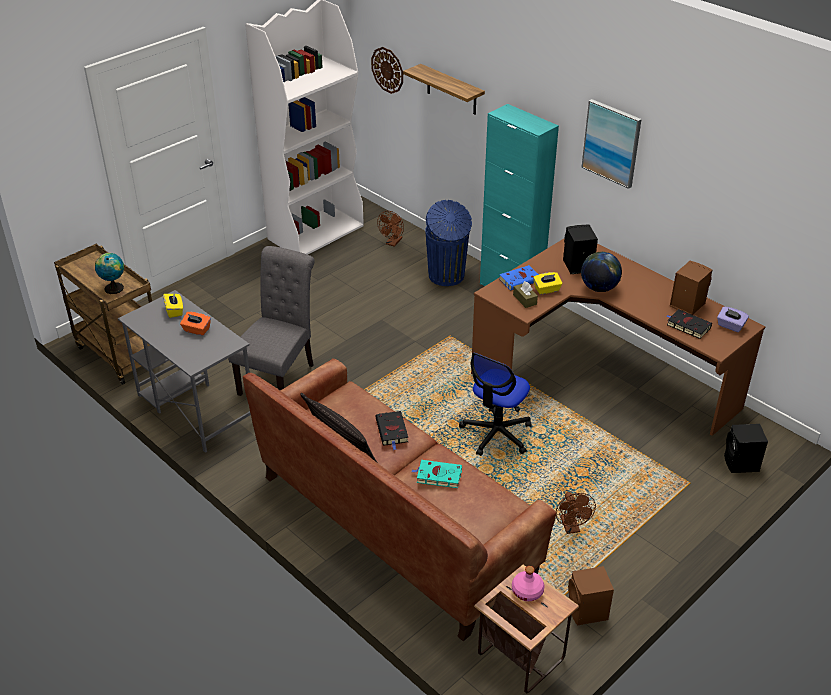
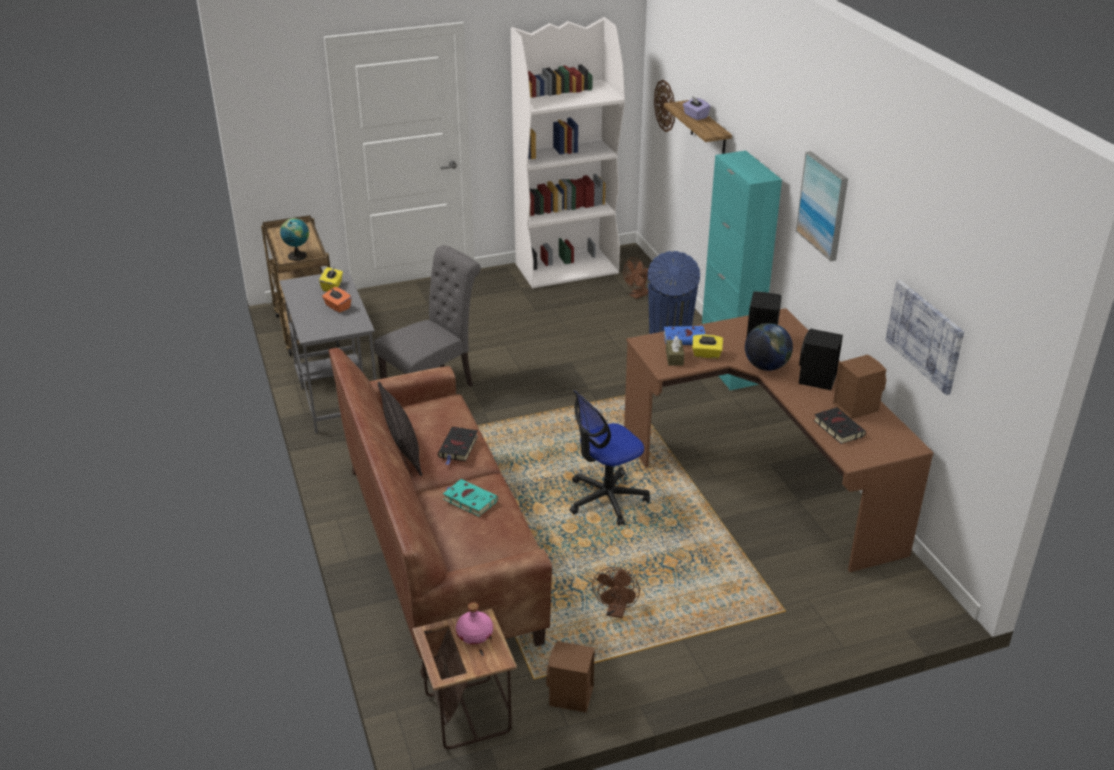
camera: 25 degrees right, 5 degrees down
(730, 326) = (889, 441): purple tissue box -> purple tissue box (695, 116)
(741, 464) = (862, 611): black speaker -> black speaker (816, 380)
(745, 237) = (925, 335): none -> picture

